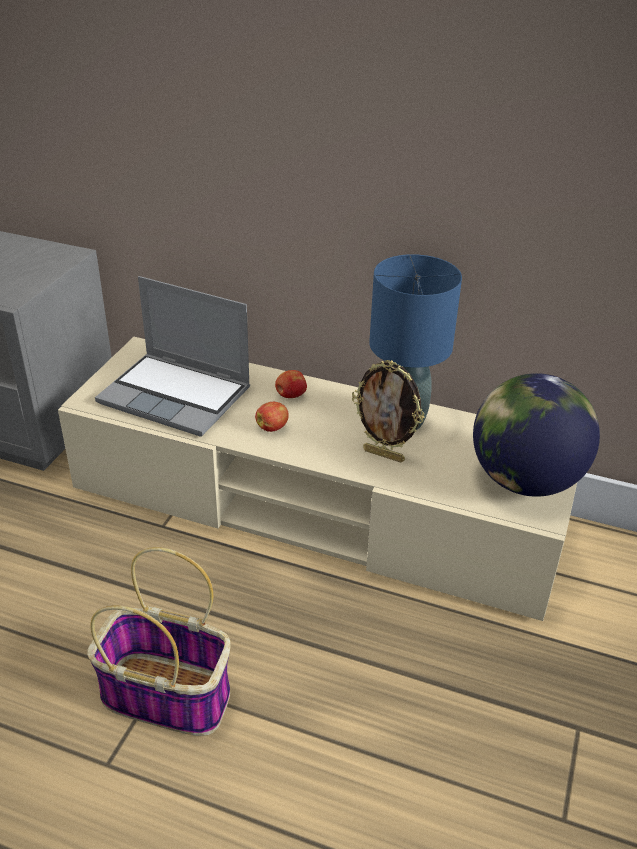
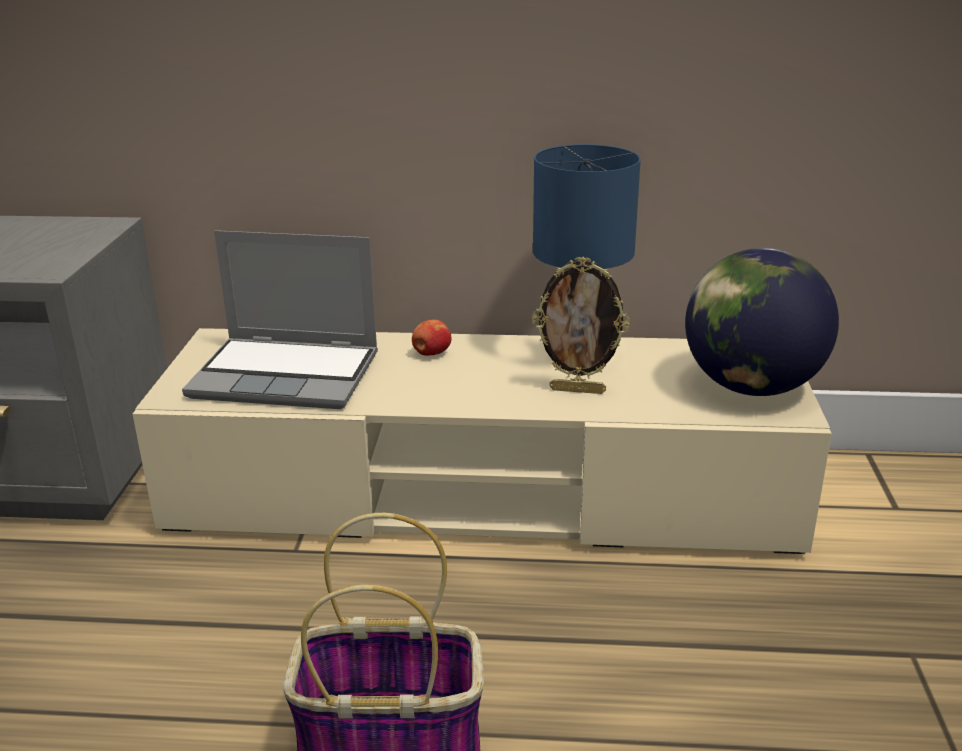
camera: 15 degrees left, 10 degrees down
(272, 427) = (427, 386): apple -> none

